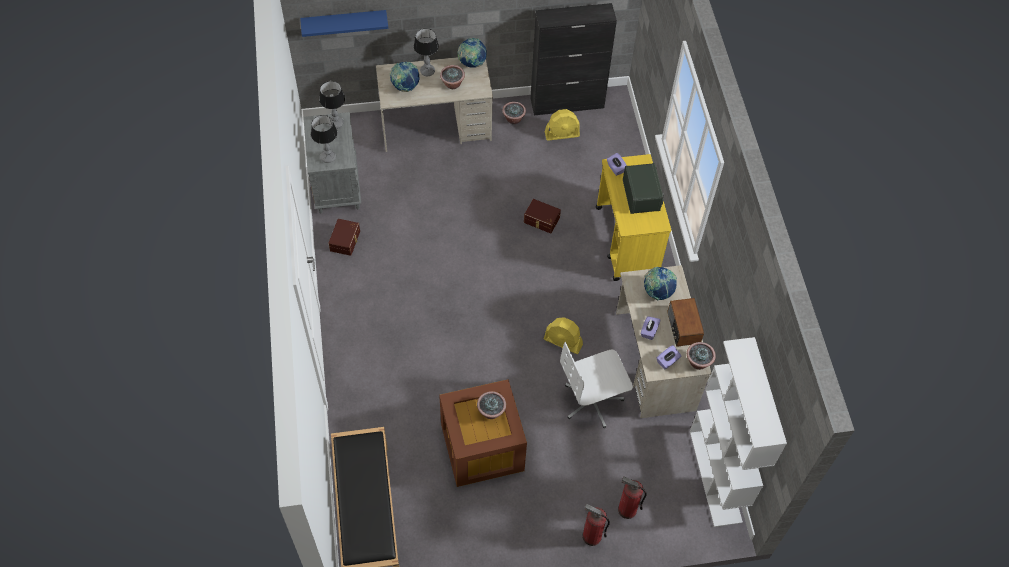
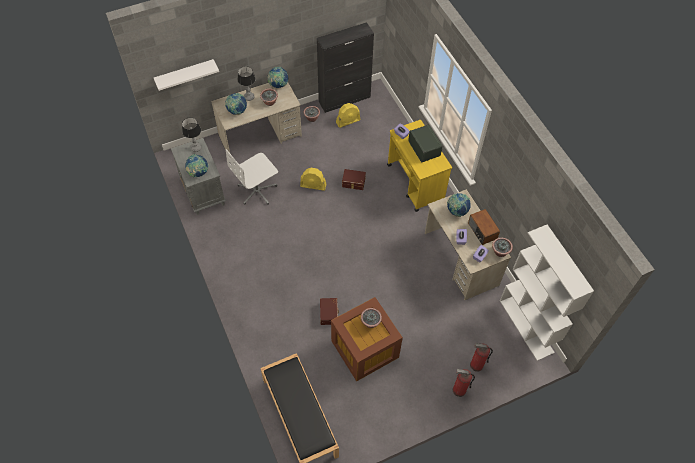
camera: 15 degrees left, 0 degrees up
(328, 157) = (198, 173): table lamp -> globe
(344, 22) = (185, 74): blue shelf -> white shelf
(346, 241) = (222, 229): brown storage box -> brown storage box (329, 313)
(563, 342) = (395, 262): yellow fan -> yellow fan (313, 185)
(592, 401) = (429, 297): white office chair -> white office chair (257, 191)

